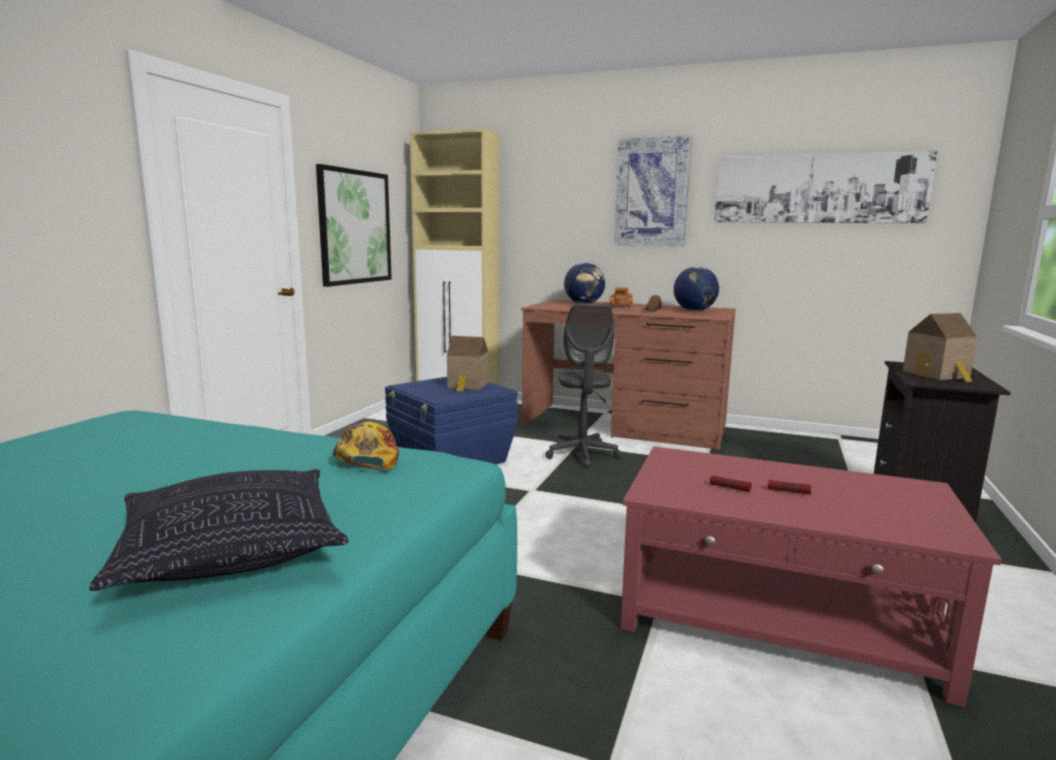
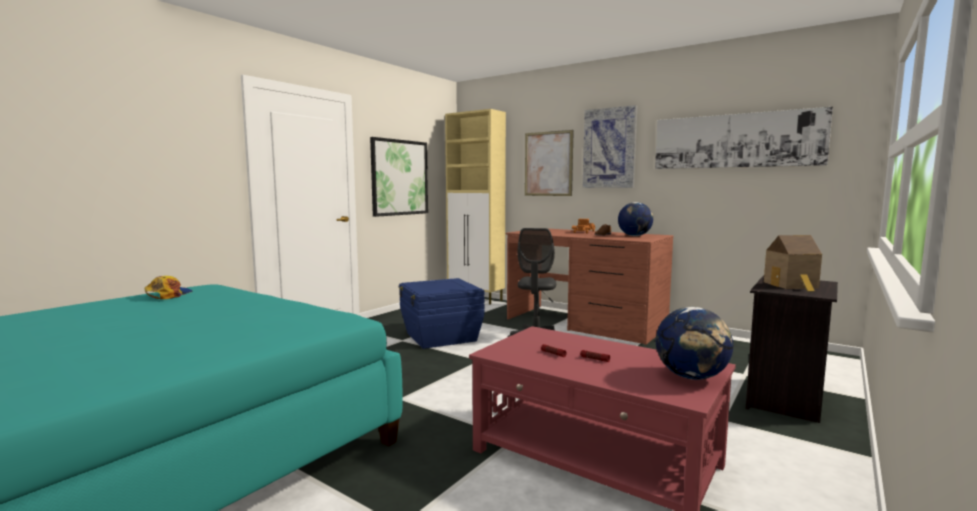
camera: 15 degrees right, 5 degrees down
(232, 552) = (173, 349): pillow -> none
(367, 457) = (300, 312): cap -> cap (168, 295)
(467, 385) = (453, 285): toy house -> none
(563, 211) = (548, 164): none -> picture
(584, 304) = (557, 231): globe -> globe (691, 377)

